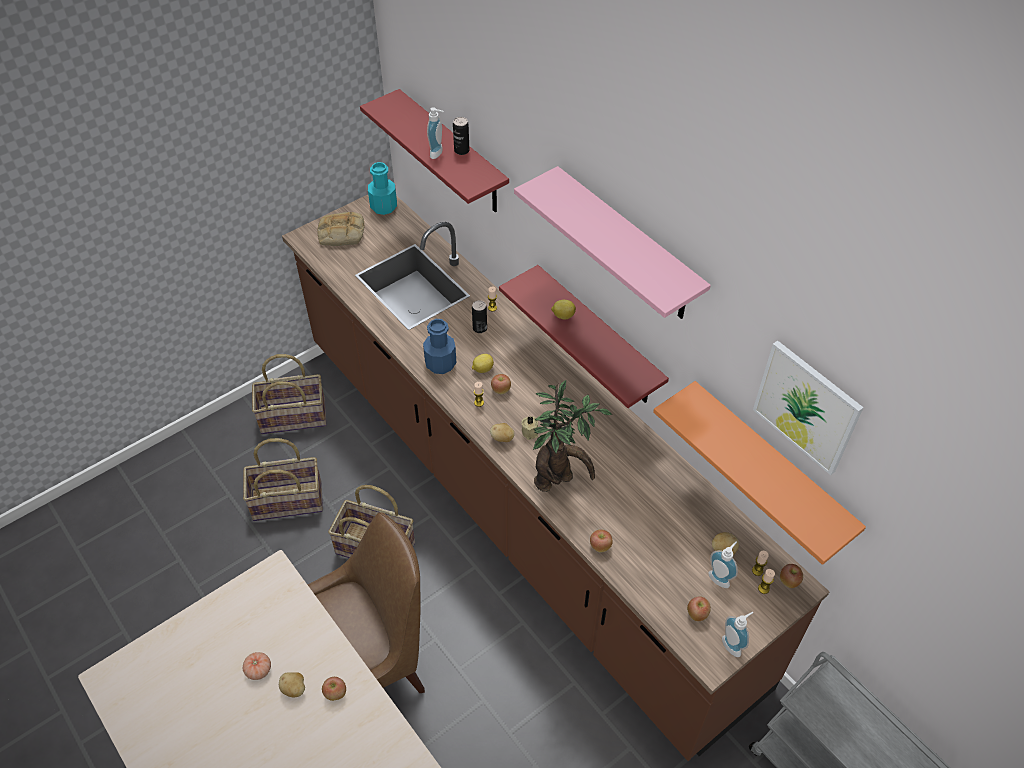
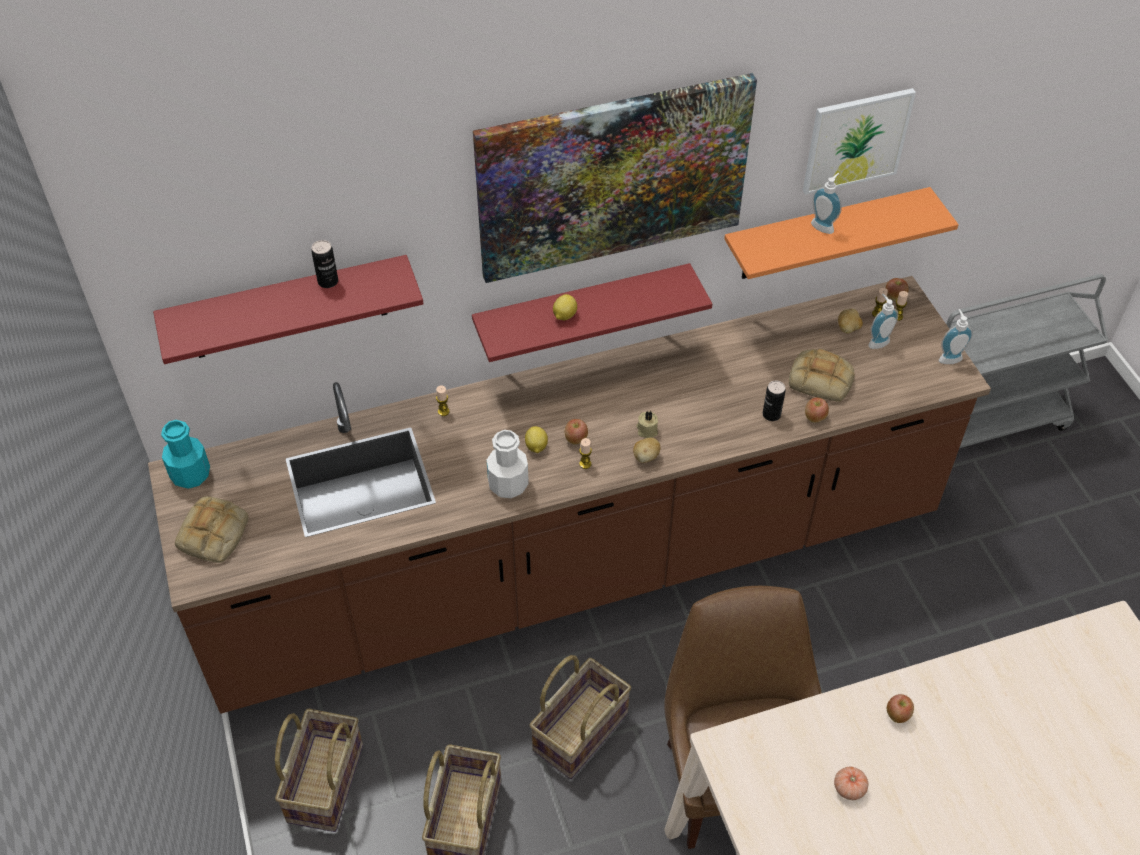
camera: 70 degrees left, 0 degrees up
(294, 689) = (882, 755): potato -> none
(438, 153) = (319, 304): soap dispenser -> soap dispenser (824, 226)
(440, 363) = (508, 484): blue bottle -> white bottle
(480, 328) = (470, 432): can -> can (771, 414)
(559, 479) = (721, 424): potted plant -> none
(627, 246) = (613, 177): pink shelf -> picture
(649, 542) = (822, 379): none -> bread
(697, 614) = (911, 371): apple -> none

